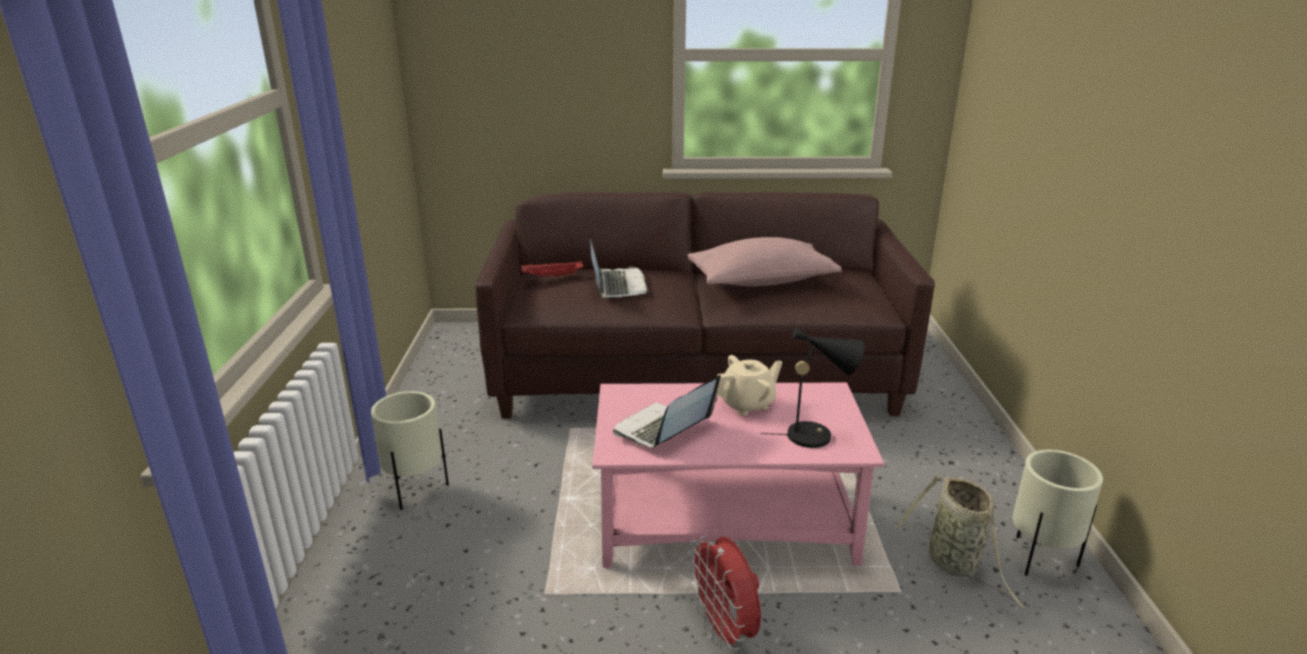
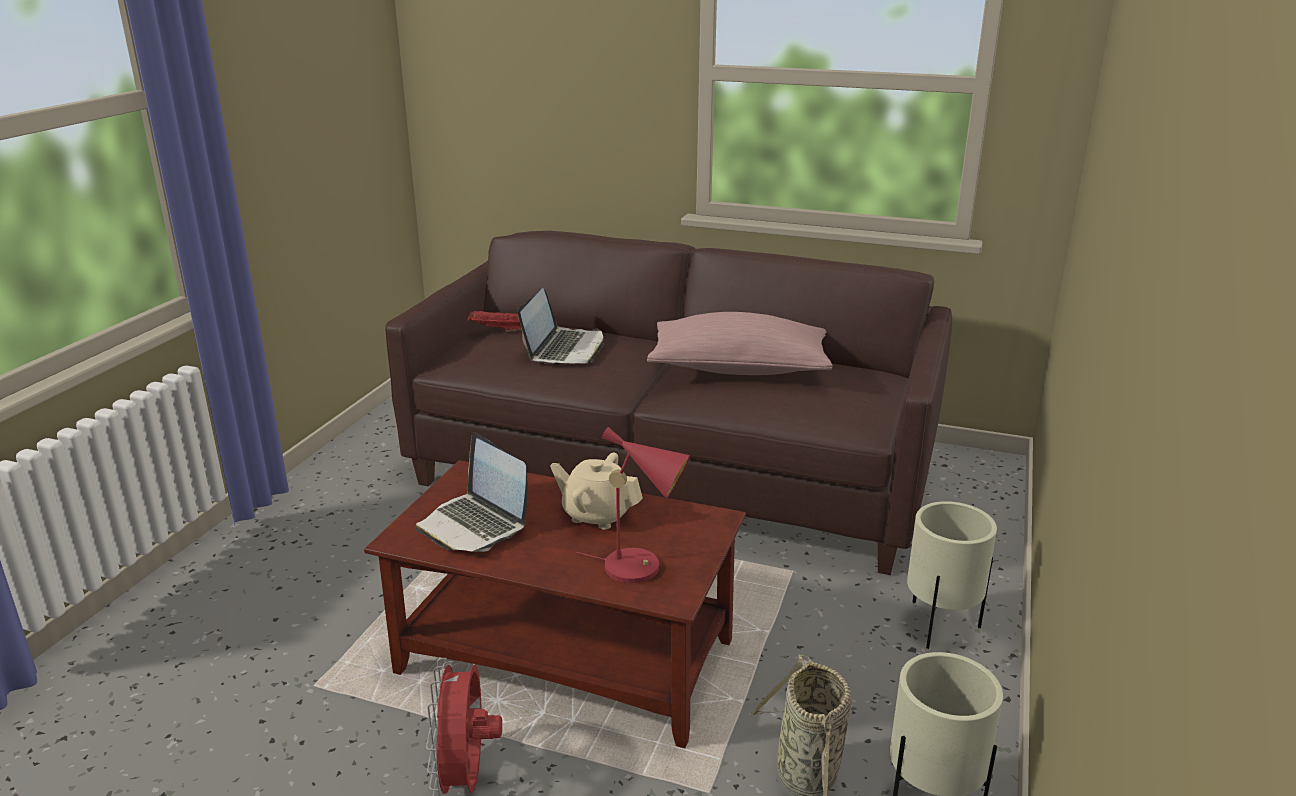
camera: 20 degrees right, 0 degrees up
(415, 490) = (276, 544): beige planter -> beige planter (939, 626)
(663, 429) = (474, 525): laptop -> laptop turned 105 degrees counterclockwise
(727, 522) = (569, 657): pink coffee table -> brown coffee table
(747, 404) = (597, 515): beige teapot -> beige teapot turned 150 degrees counterclockwise
(815, 435) = (641, 568): black table lamp -> red table lamp

